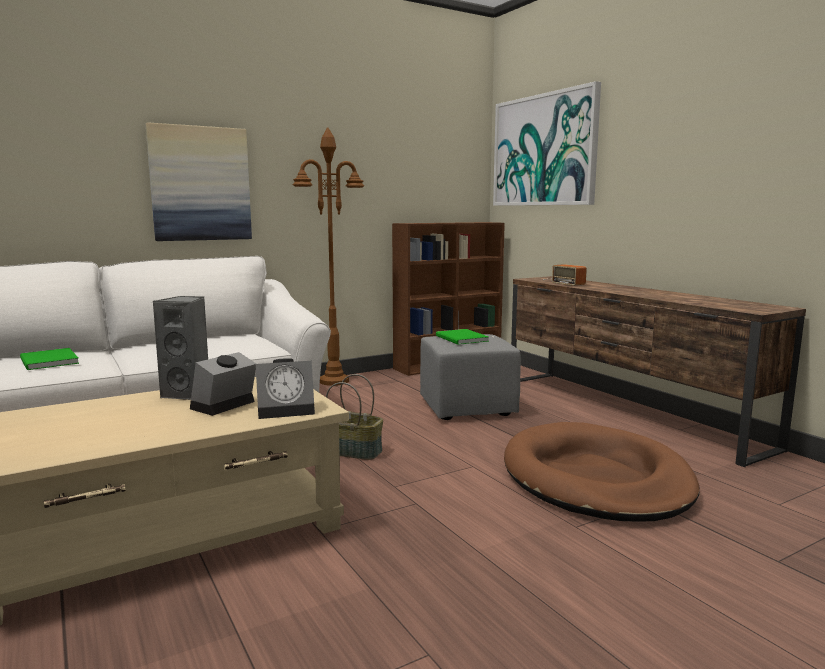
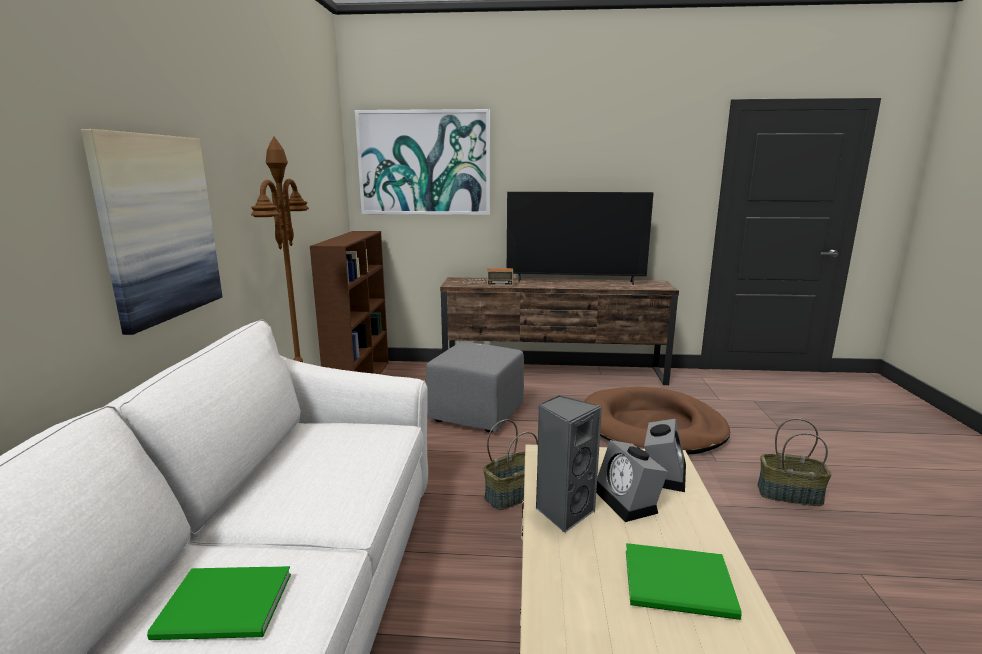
camera: 55 degrees left, 5 degrees up
(461, 339) = (473, 354): green book -> green book (682, 585)
(564, 586) = (789, 495): none -> basket
(660, 293) = (575, 282): none -> television

